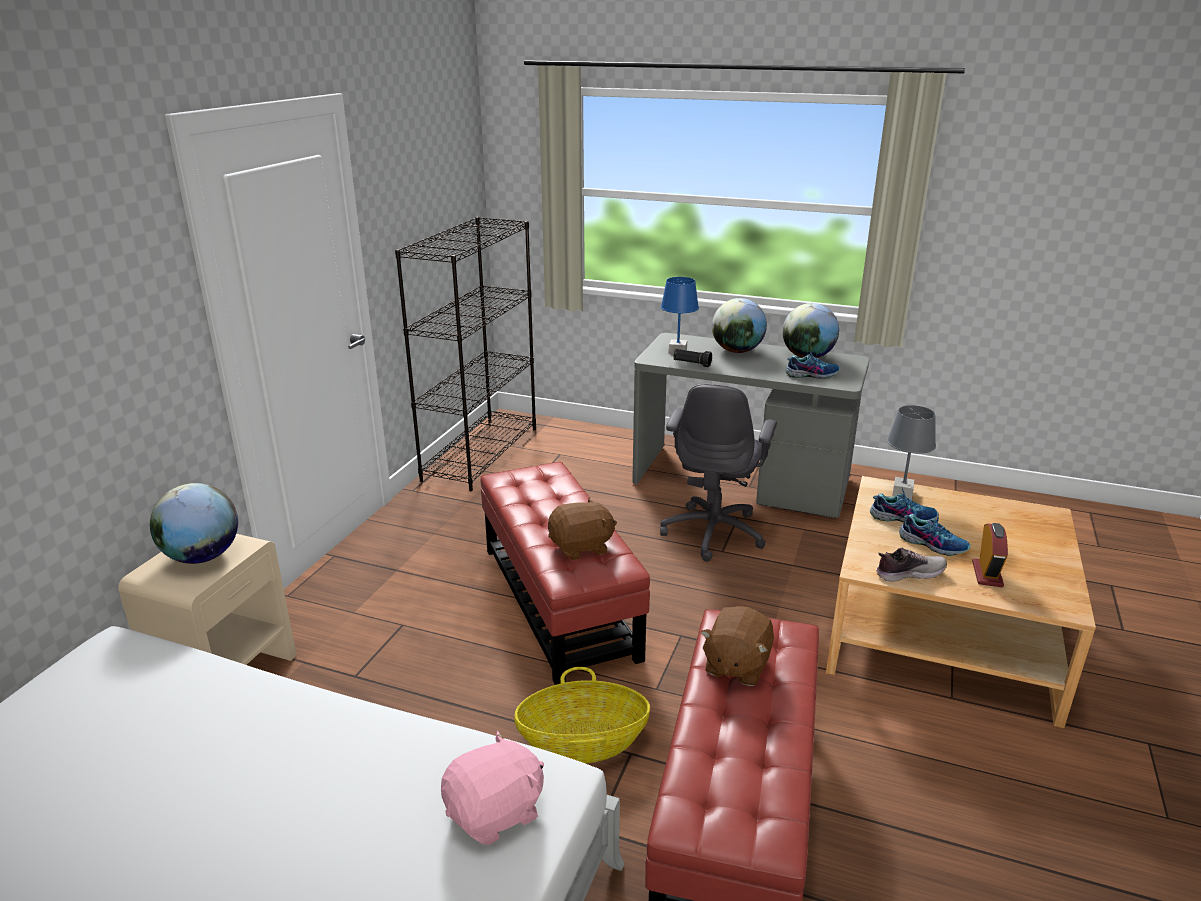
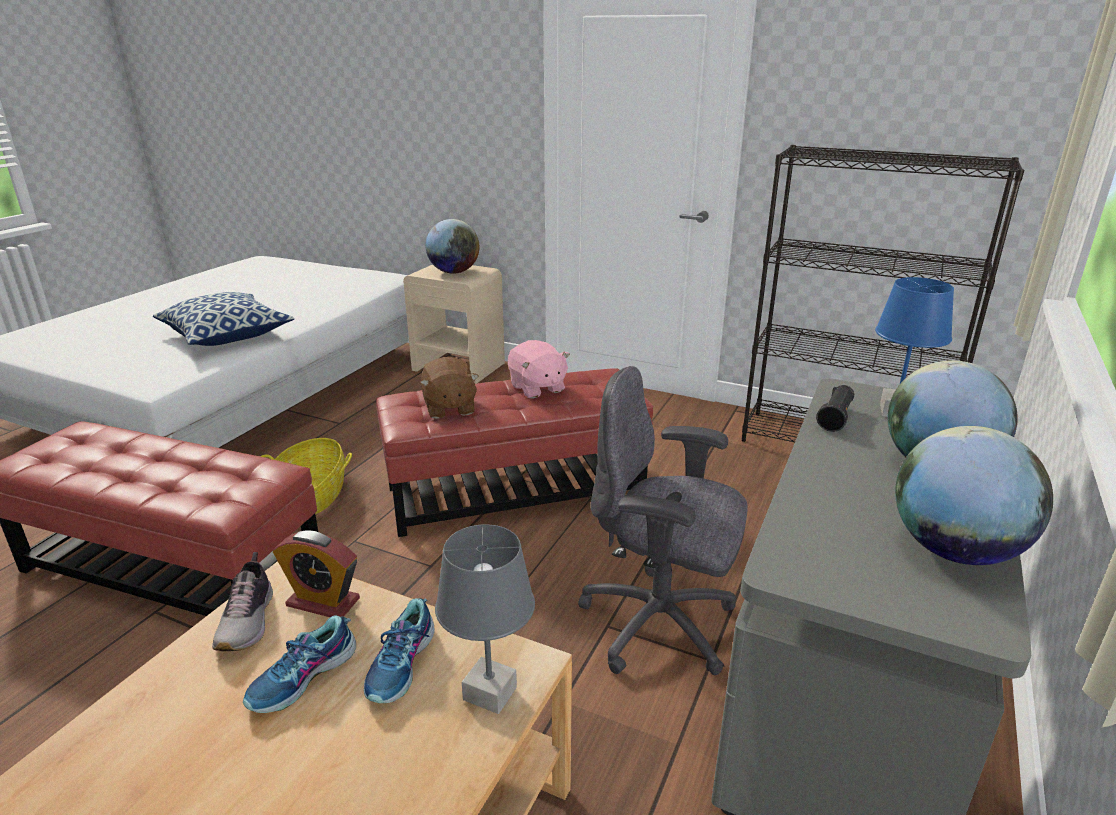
camera: 95 degrees right, 0 degrees up
(355, 772) = (227, 335): none -> pillow
(496, 813) = (149, 368): pink plush toy -> pink plush toy (537, 388)
(736, 665) = (205, 469): brown plush toy -> none
(811, 374) = (831, 535): shoe -> none
(987, 574) = (181, 720): alarm clock -> alarm clock (323, 602)

